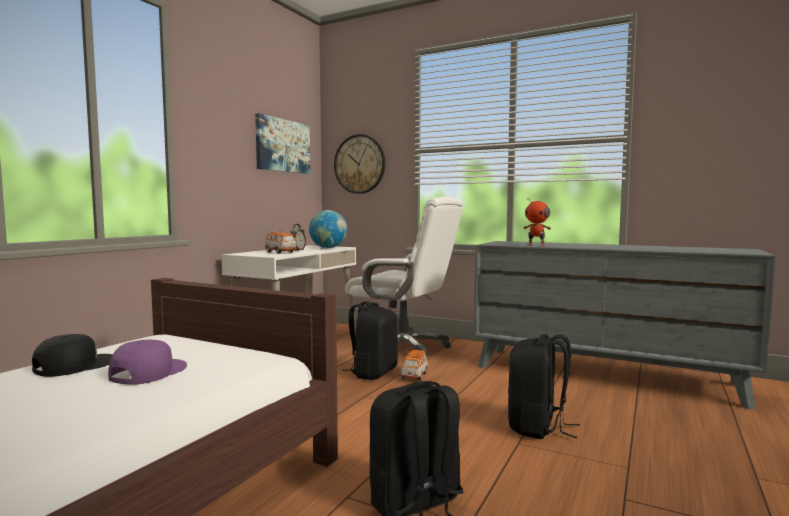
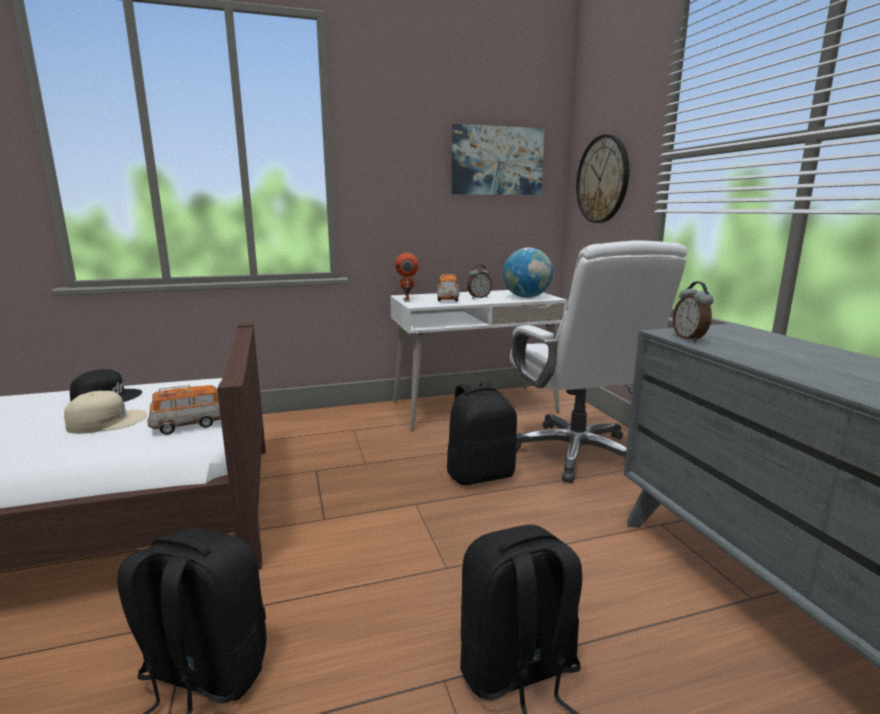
camera: 45 degrees right, 10 degrees up
(148, 372) = (106, 421): purple cap -> beige cap
(414, 375) = (517, 499): toy car -> toy car (189, 425)
(505, 244) = (690, 338): none -> alarm clock
(536, 245) = (735, 353): toy robot -> toy robot (407, 300)

